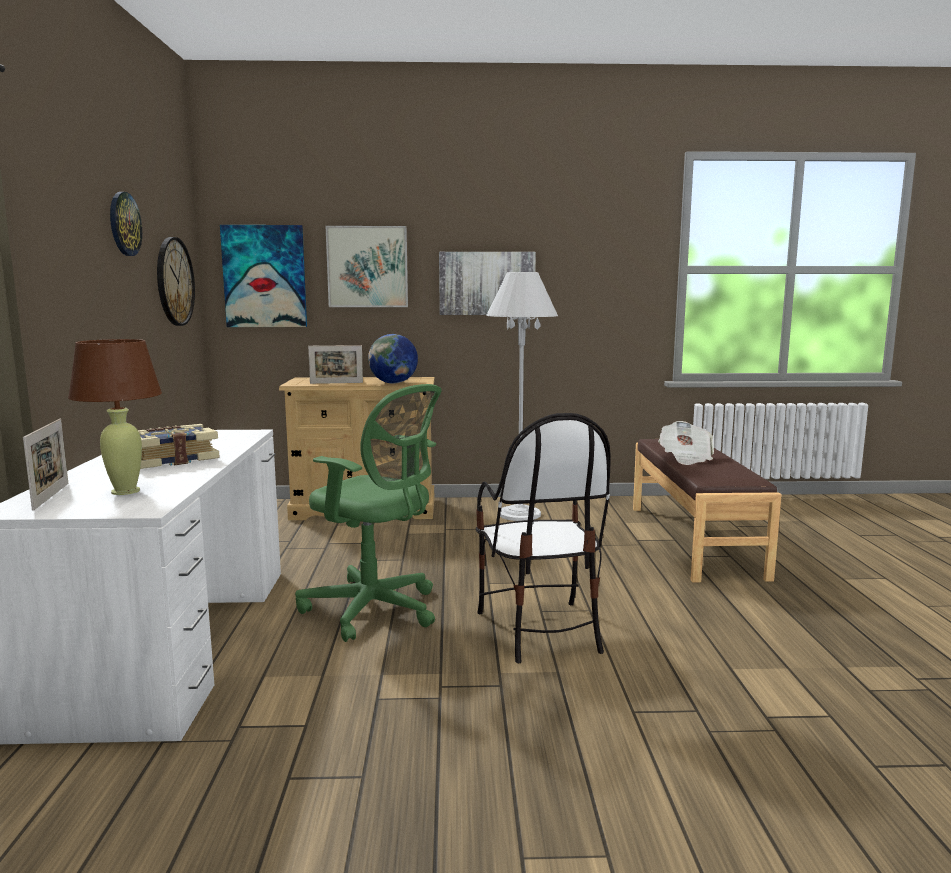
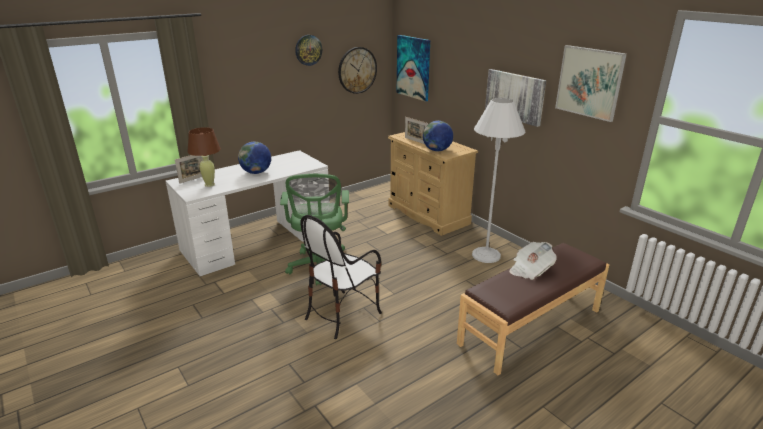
camera: 55 degrees right, 15 degrees up
(171, 459) = (256, 172): book -> globe
(367, 267) = (456, 71): picture -> picture (589, 82)

